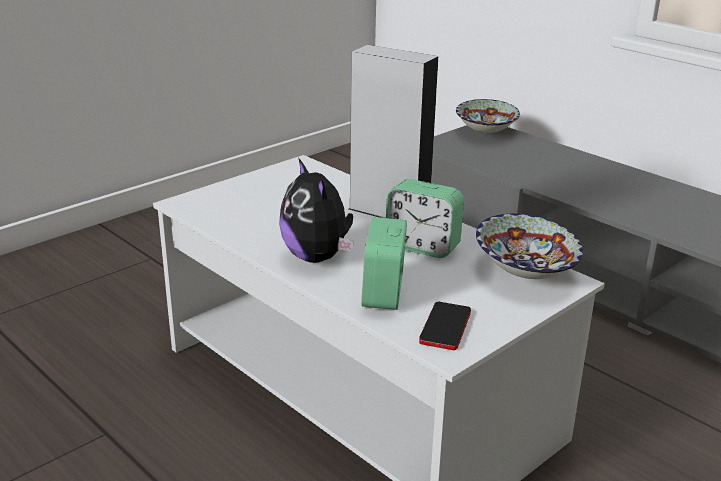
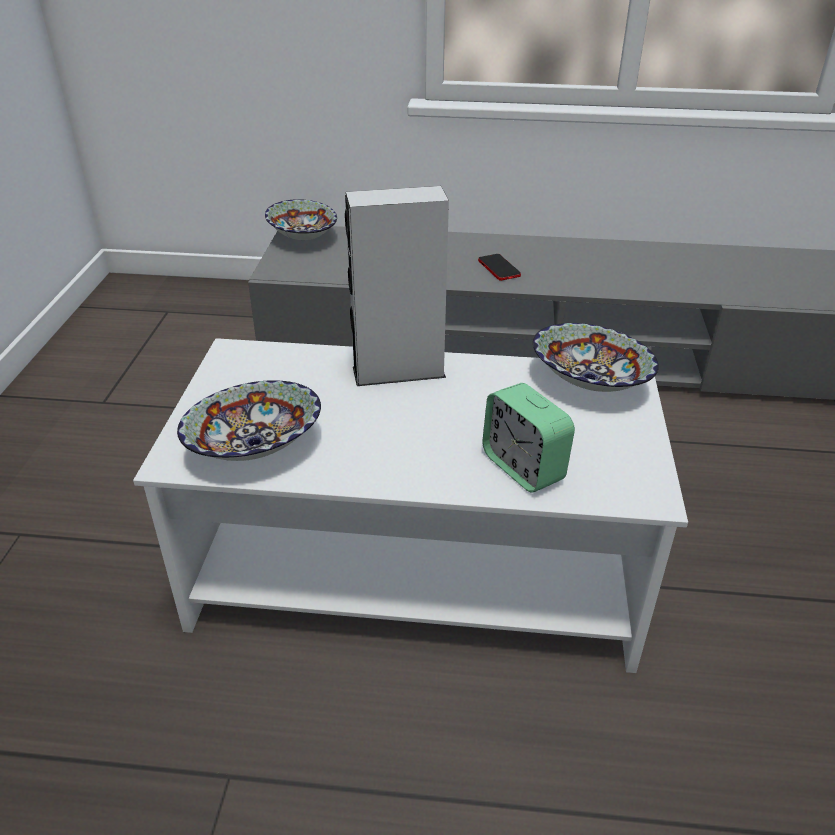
camera: 40 degrees left, 10 degrees up
(236, 215) = (256, 448): none -> bowl
(318, 257) = (411, 458): plush toy -> none
(422, 246) = (480, 397): alarm clock -> none
(445, 327) = (616, 474): phone -> phone (499, 268)

